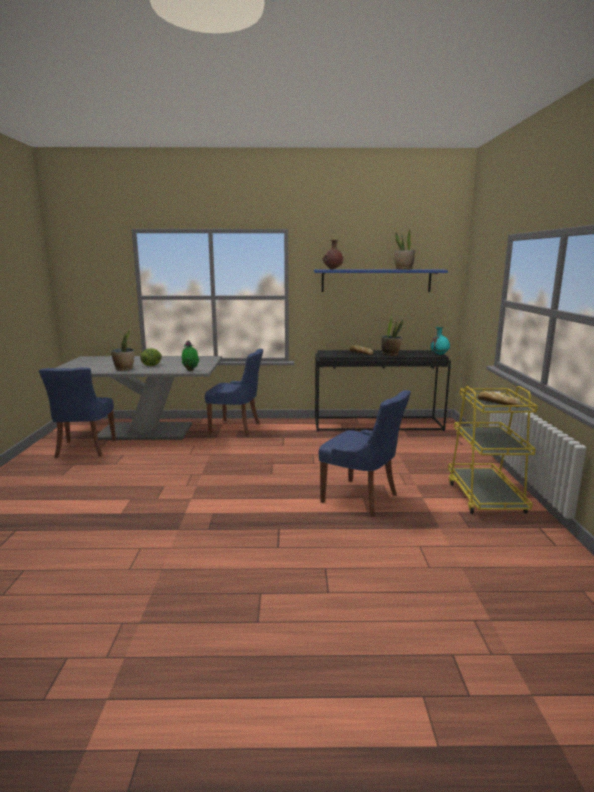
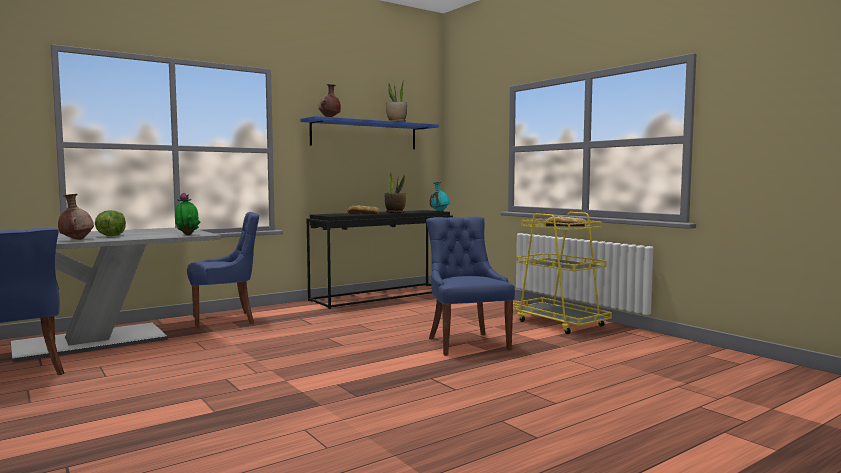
camera: 35 degrees left, 10 degrees down
(124, 369) = (76, 239): potted plant -> brown vase
(361, 498) = (466, 343): blue chair -> blue chair turned 105 degrees counterclockwise

